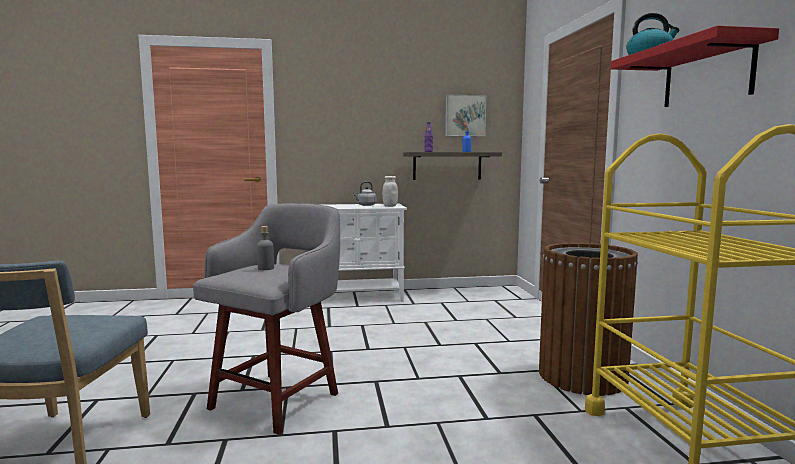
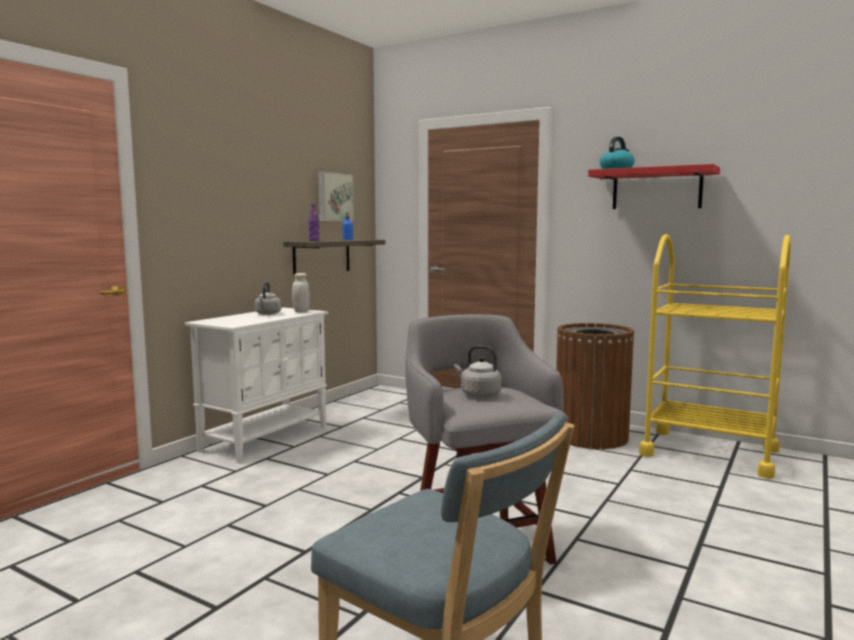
camera: 50 degrees left, 0 degrees up
(266, 268) = (478, 394): grey bottle -> grey kettle

